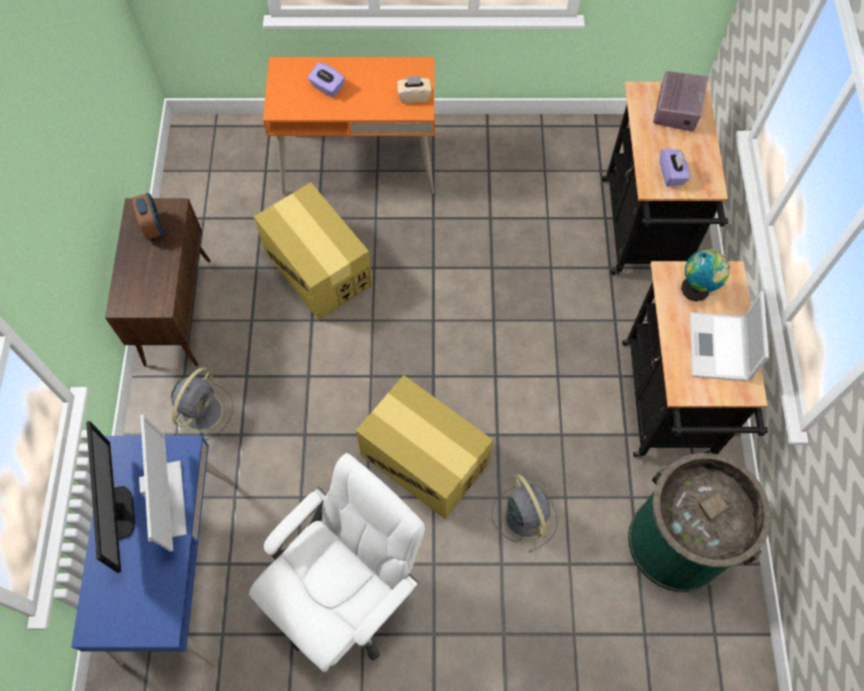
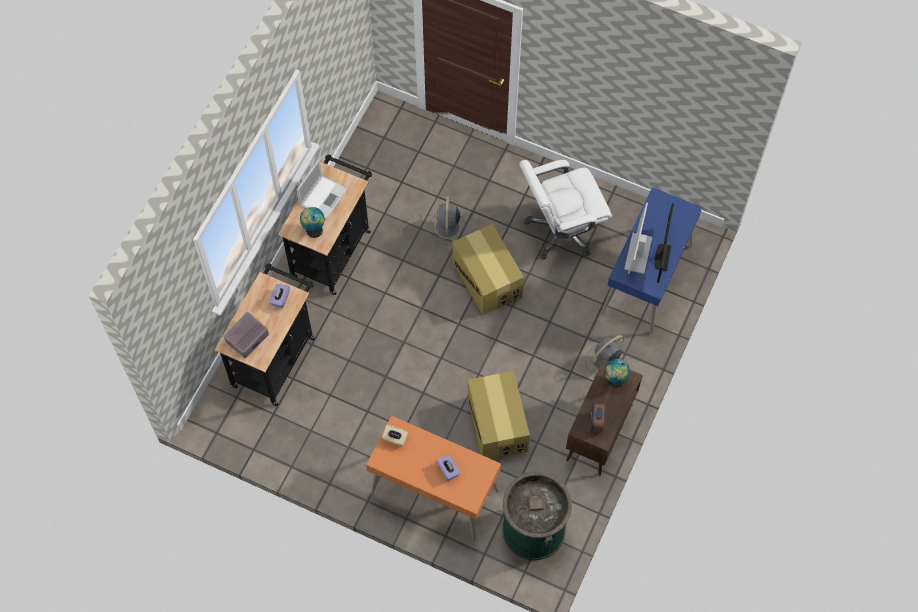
camera: 155 degrees left, 0 degrees up
(144, 292) = (615, 380): none -> globe
(677, 541) = (374, 183): green trash can -> green trash can (533, 529)

